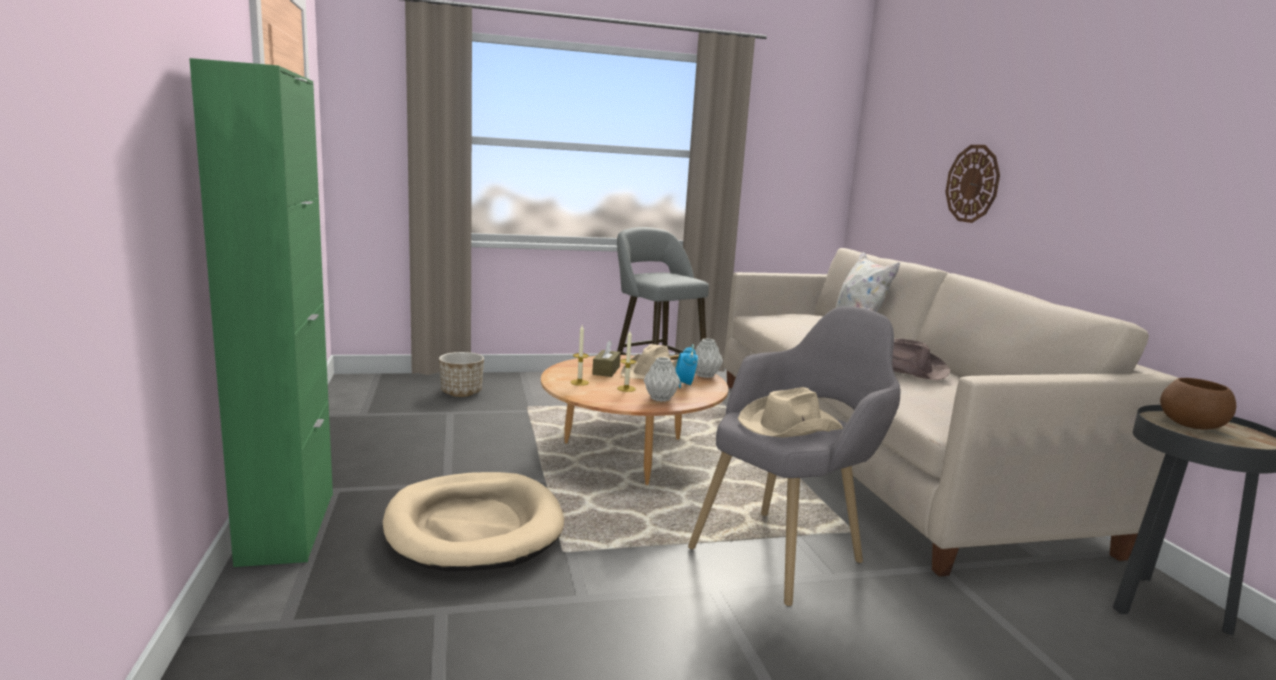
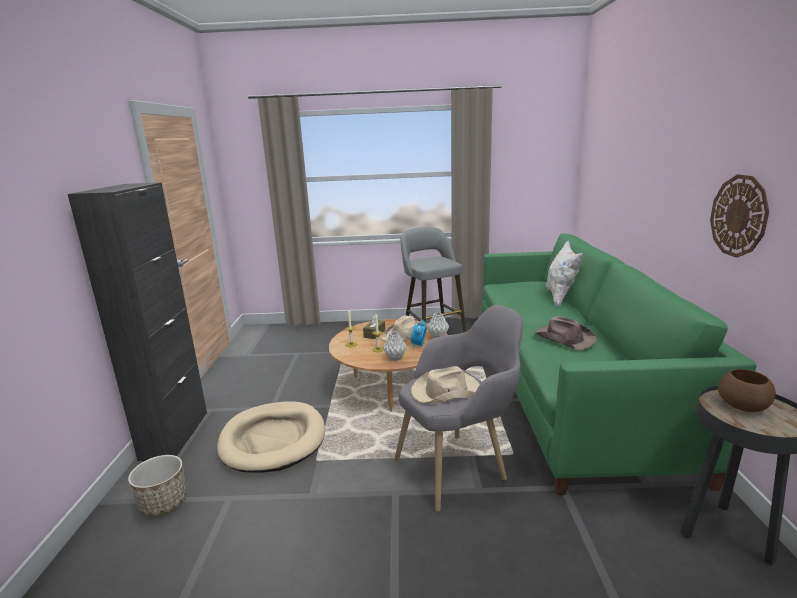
camera: 15 degrees right, 5 degrees up
(288, 527) = (175, 435): green cabinet -> black cabinet
(461, 392) = (310, 338): planter -> planter (164, 503)
(877, 451) = (567, 386): beige sofa -> green sofa
(972, 183) = (641, 191): wall clock -> wall clock (739, 216)

